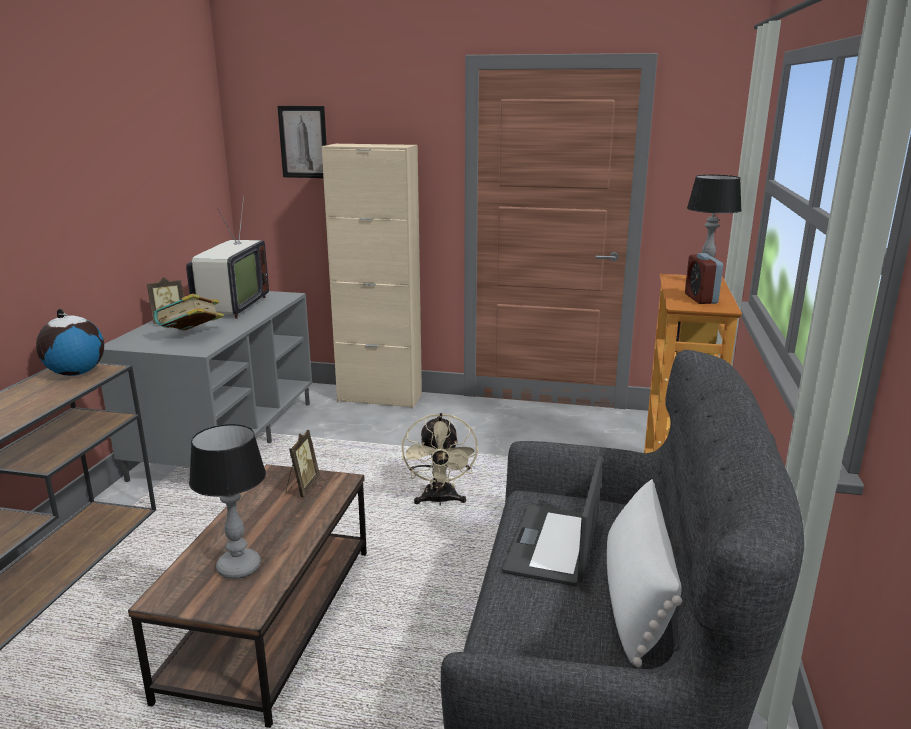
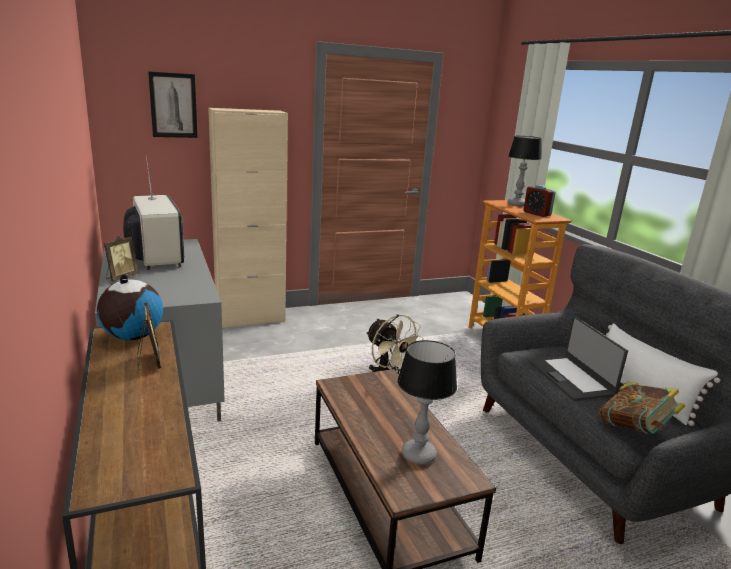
camera: 35 degrees left, 0 degrees up
(192, 336) = (170, 286): book -> book (635, 430)
(302, 487) = (369, 389): picture frame -> picture frame (149, 361)

